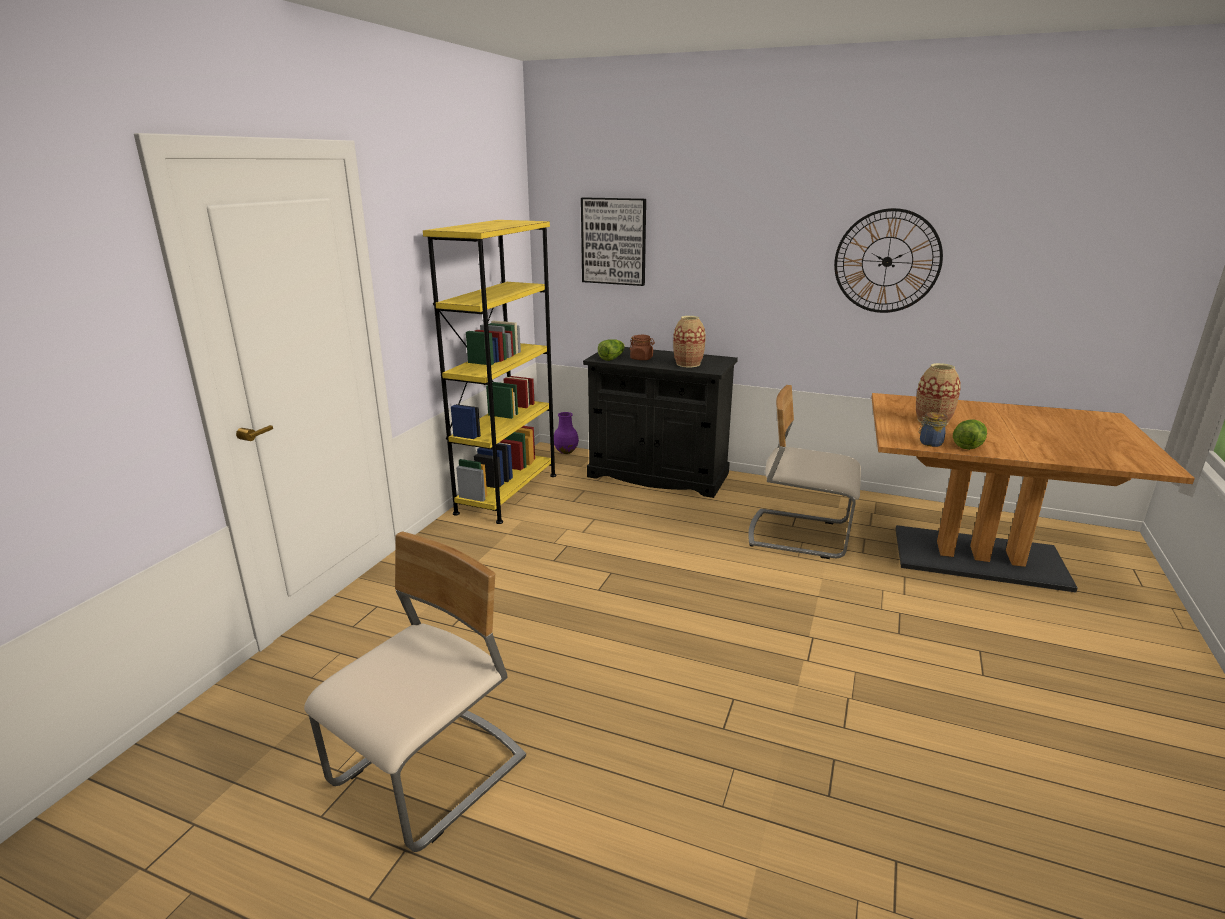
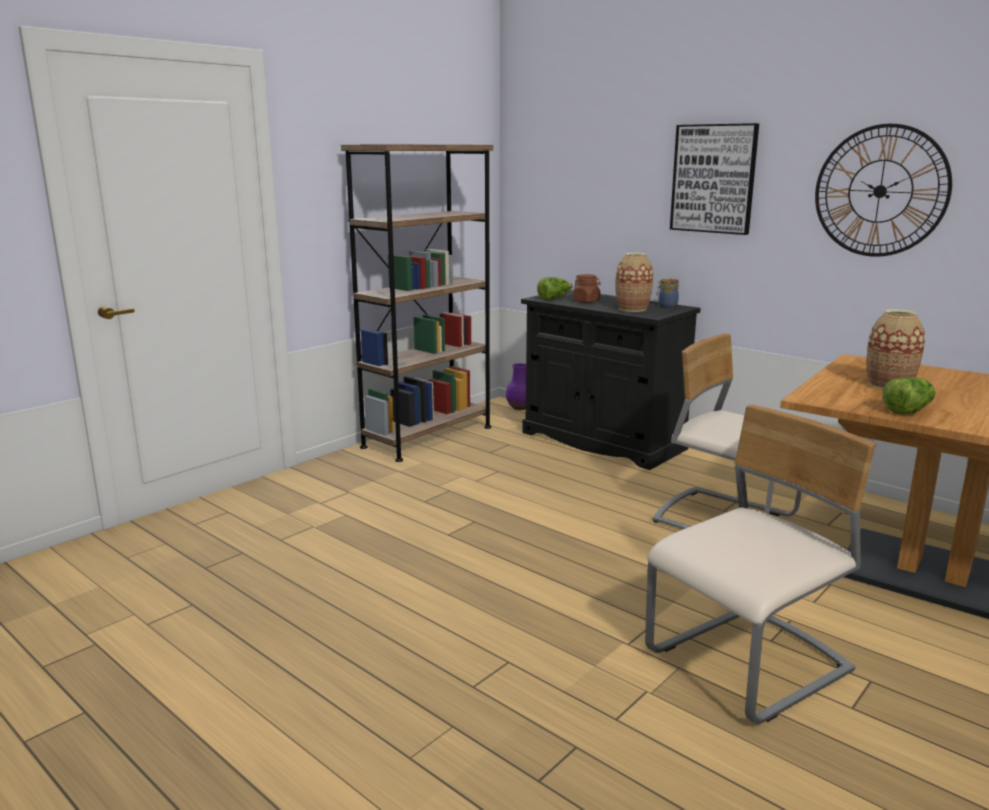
camera: 20 degrees right, 5 degrees down
(431, 775) = (157, 657): beige chair -> beige chair (749, 665)
(507, 493) = (427, 437): yellow bookcase -> brown bookcase
(614, 241) = (577, 172): picture -> picture (713, 179)
(929, 443) = (854, 404): jar -> jar (666, 305)

